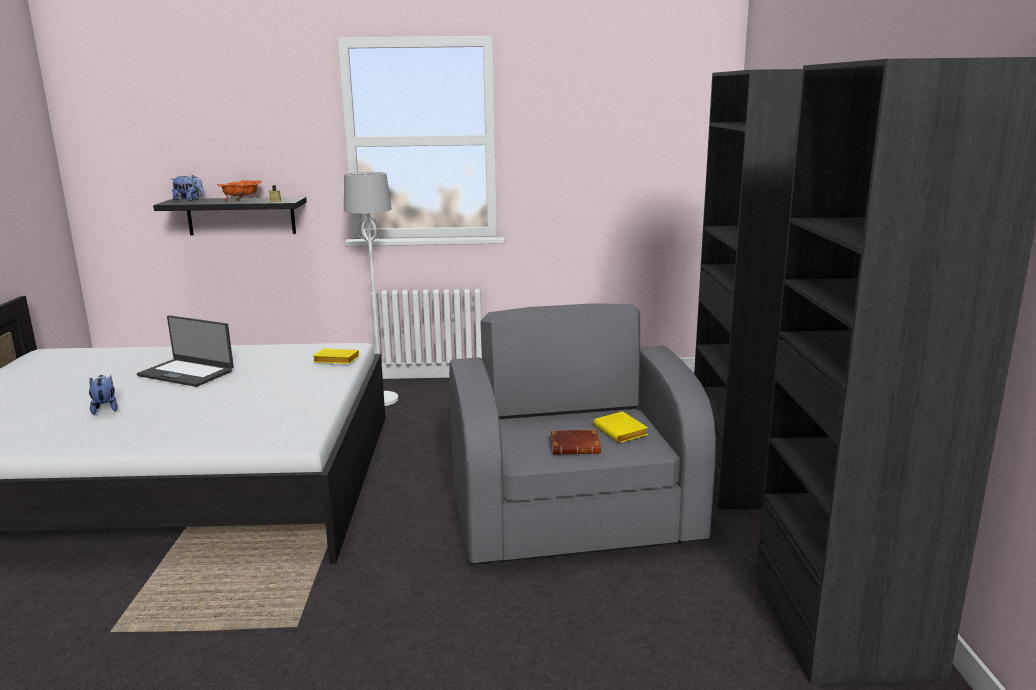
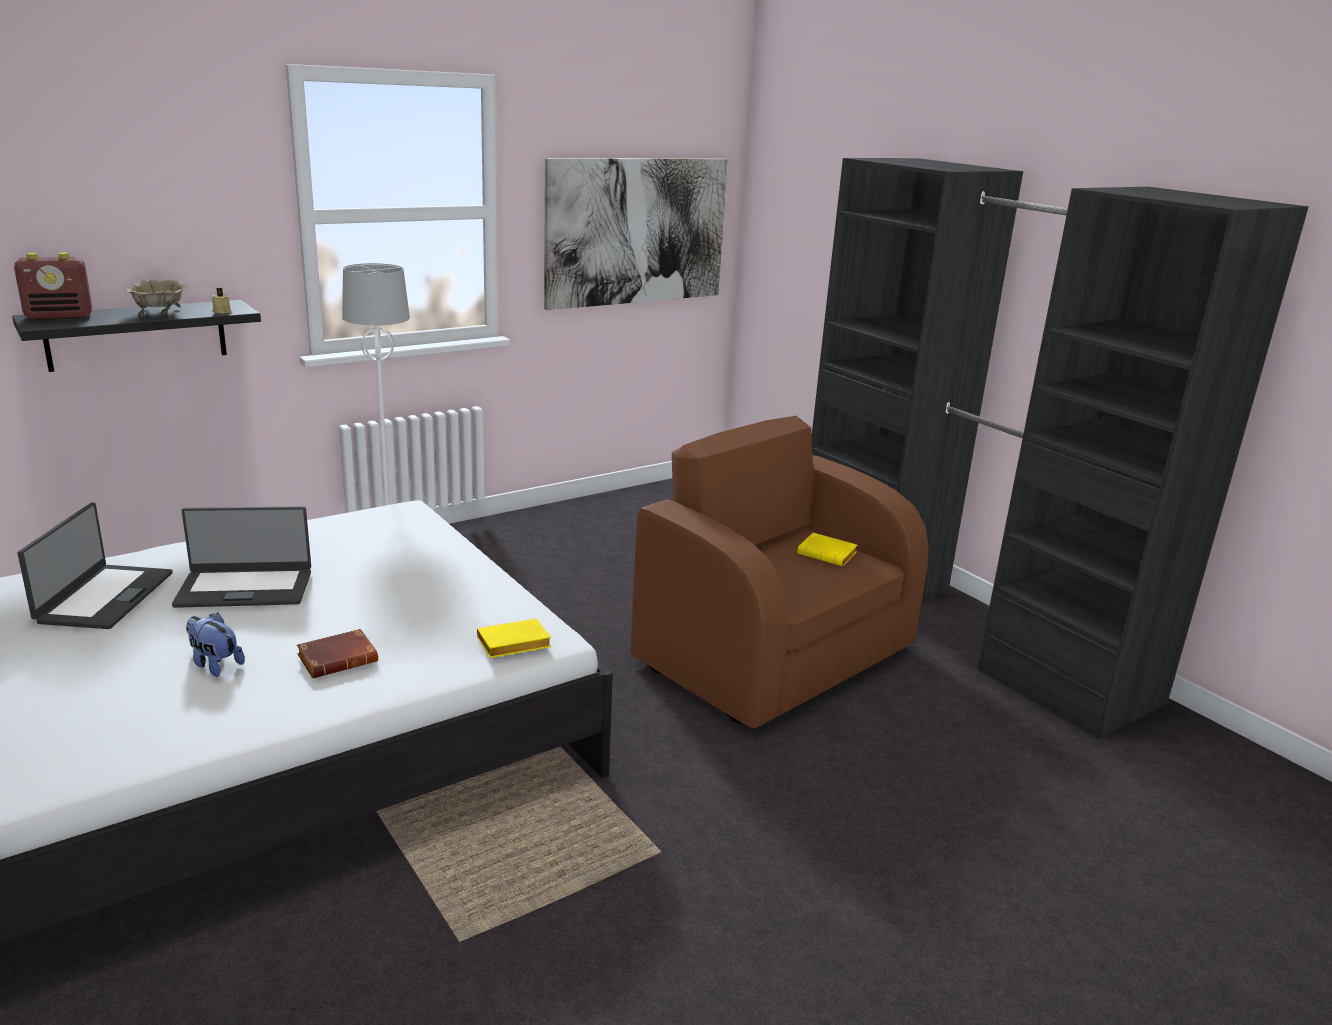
camera: 35 degrees left, 5 degrees up
(119, 365) = (104, 597): none -> laptop
(189, 200) = (60, 317): plush toy -> radio
(241, 200) = (160, 313): orange bowl -> beige bowl
(335, 360) = (424, 531): yellow book -> yellow book (512, 645)
(575, 516) = (774, 654): grey armchair -> brown armchair
(576, 446) = (812, 579): brown book -> brown book (339, 659)
(624, 157) = (636, 231): none -> picture

